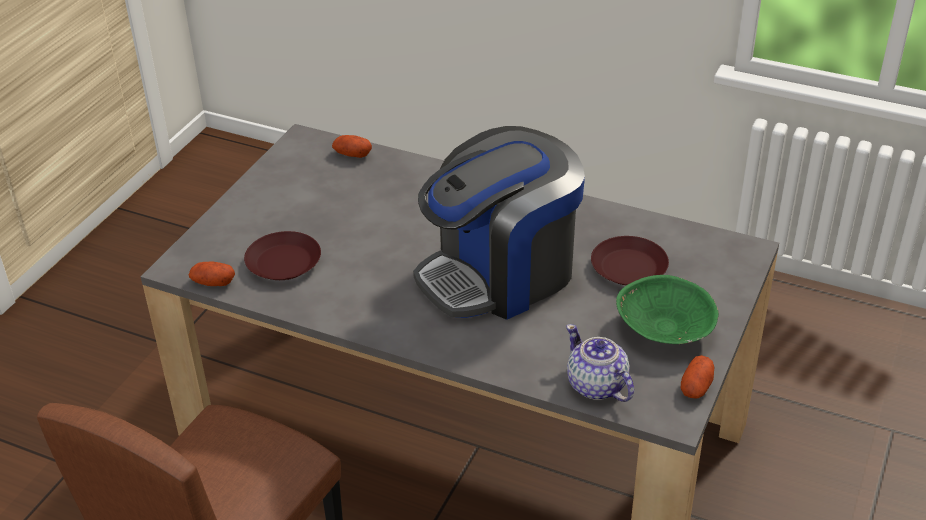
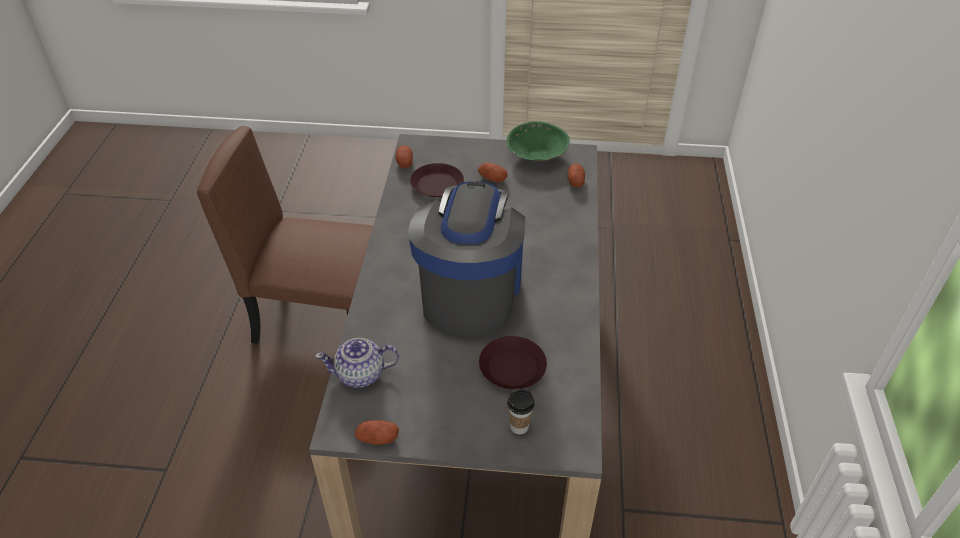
camera: 70 degrees right, 5 degrees up
(303, 214) = (492, 178): none -> potato
(500, 274) = (470, 292): coffee machine -> coffee machine turned 60 degrees clockwise
(596, 386) = (361, 374): teapot -> teapot turned 135 degrees counterclockwise
(666, 330) = (441, 406): green bowl -> green bowl (536, 155)
(709, 280) = (519, 426): none -> cup

